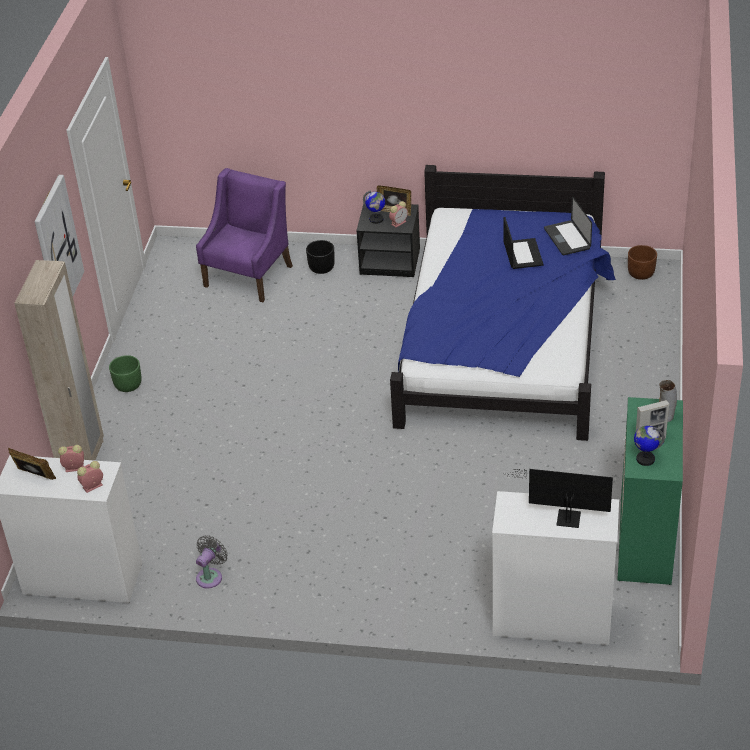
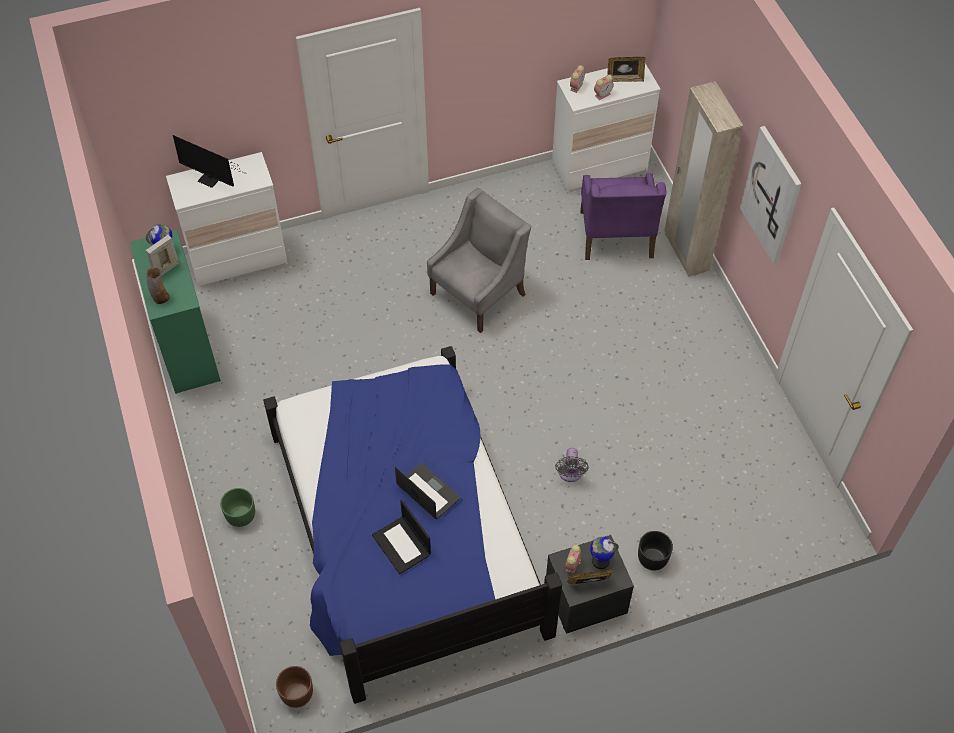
camera: 150 degrees right, 15 degrees up
(128, 385) = (718, 338): green planter -> green planter (241, 515)
(211, 576) = (509, 202): grey fan -> grey fan (570, 474)
(249, 275) = (719, 516): purple armchair -> purple armchair (616, 235)
(313, 494) = (479, 293): none -> grey armchair
(564, 517) = (212, 180): monitor -> monitor turned 45 degrees clockwise
(567, 239) = (364, 590): laptop -> laptop (428, 492)

